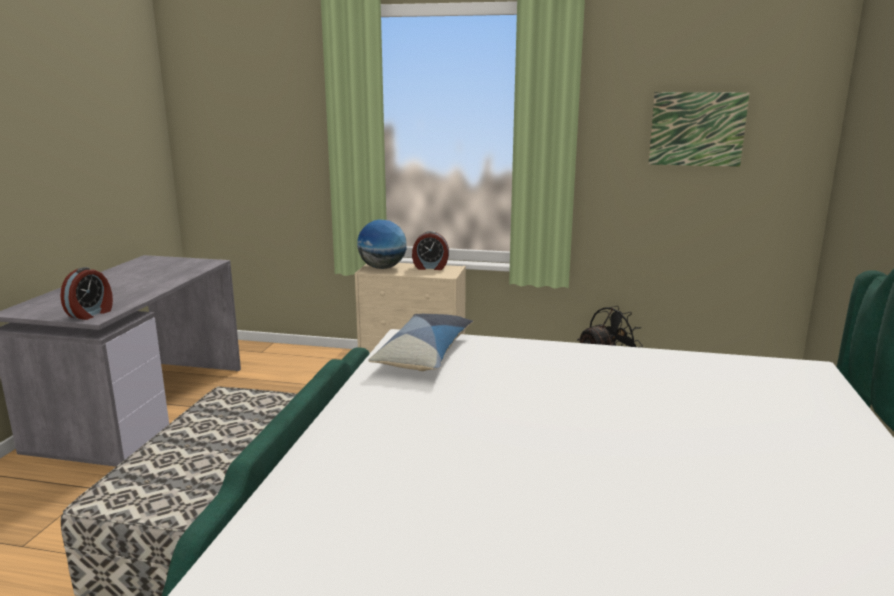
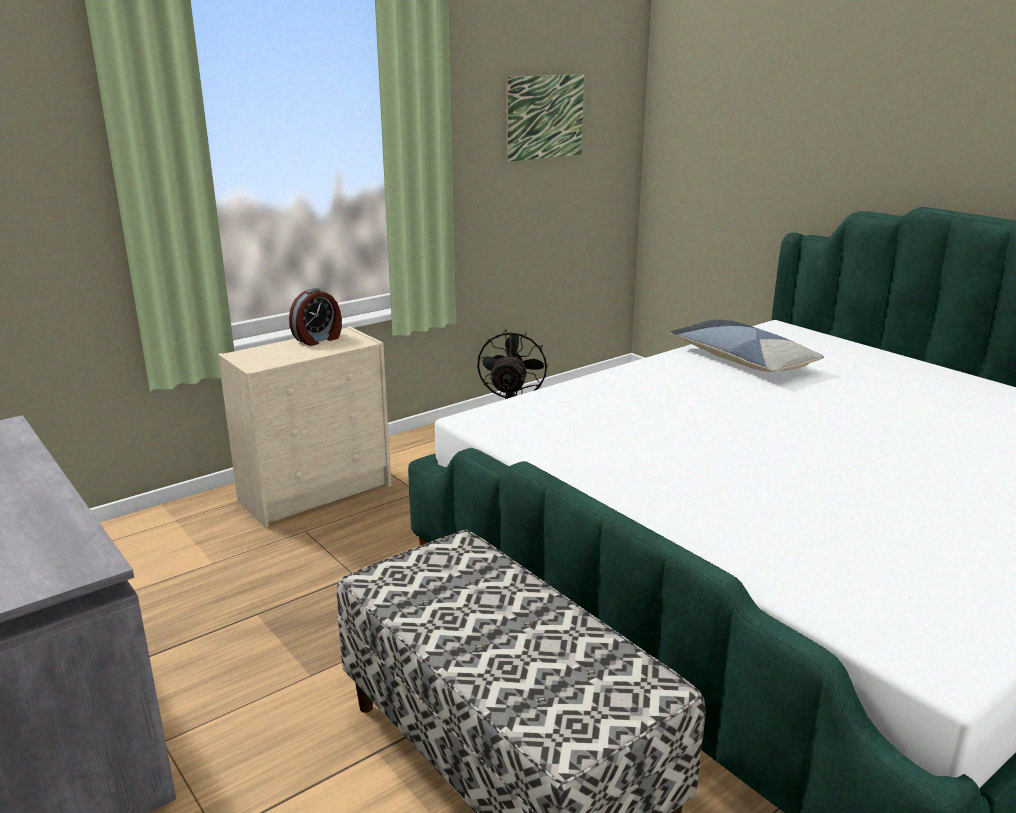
camera: 50 degrees left, 5 degrees up
(91, 314) = (60, 565): alarm clock -> none
(382, 268) = (263, 357): globe -> none
(425, 354) = (539, 427): pillow -> pillow (742, 360)

